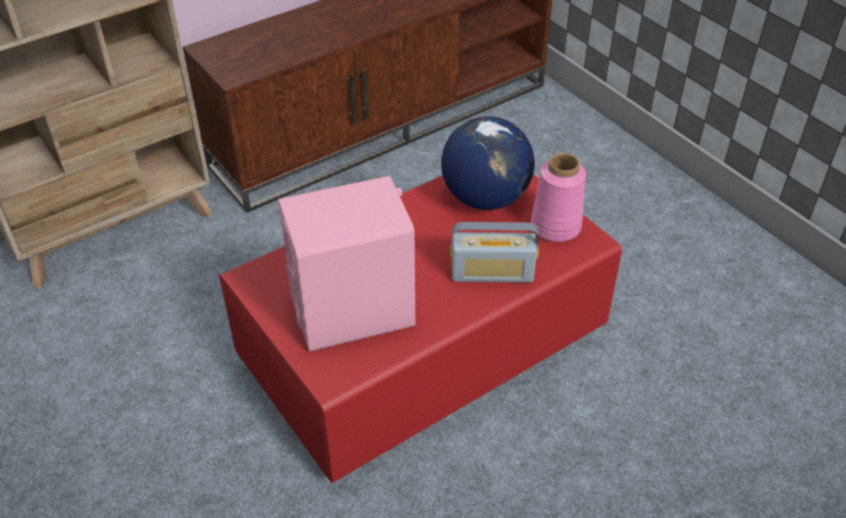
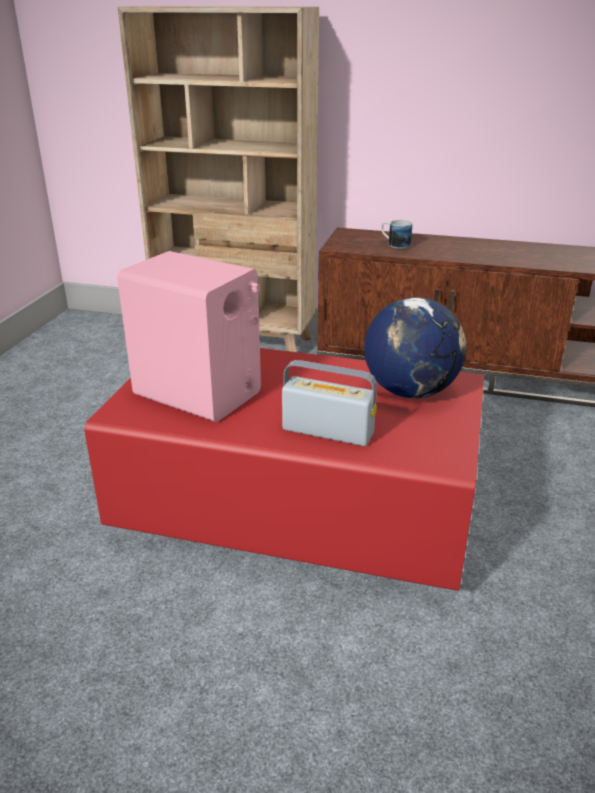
camera: 50 degrees right, 15 degrees down
(276, 44) = (394, 244): none -> mug
(492, 273) = (327, 431): radio -> radio turned 150 degrees clockwise
(555, 227) = (435, 437): pink vase -> none

